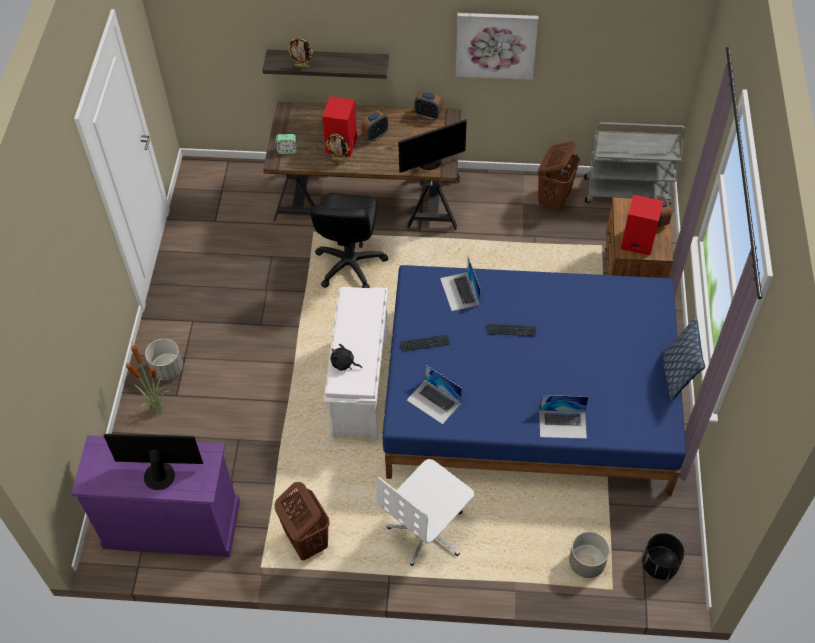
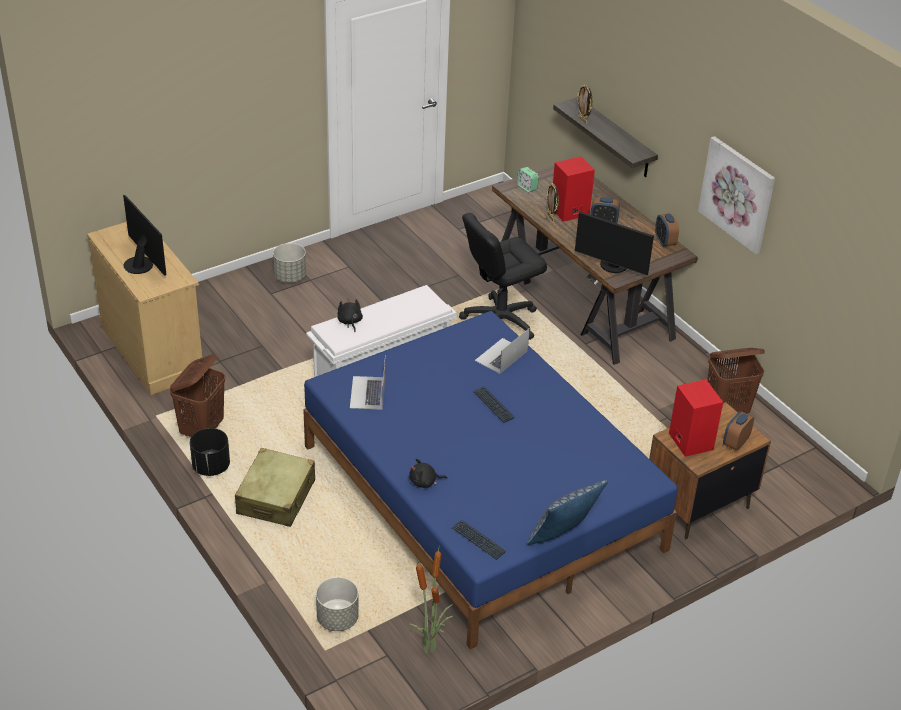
camera: 50 degrees right, 15 degrees down
(158, 408) = (249, 290): potted plant -> potted plant (430, 646)
(172, 524) = (153, 350): purple dresser -> beige dresser
(425, 343) = (422, 360): keyboard -> keyboard (478, 540)
(428, 531) = (276, 497): white office chair -> beige suitcase
(563, 424) = (425, 482): laptop -> black plush toy
(627, 191) = (801, 456): grey cart -> none
(659, 565) = (383, 674): black planter -> black planter (211, 467)

